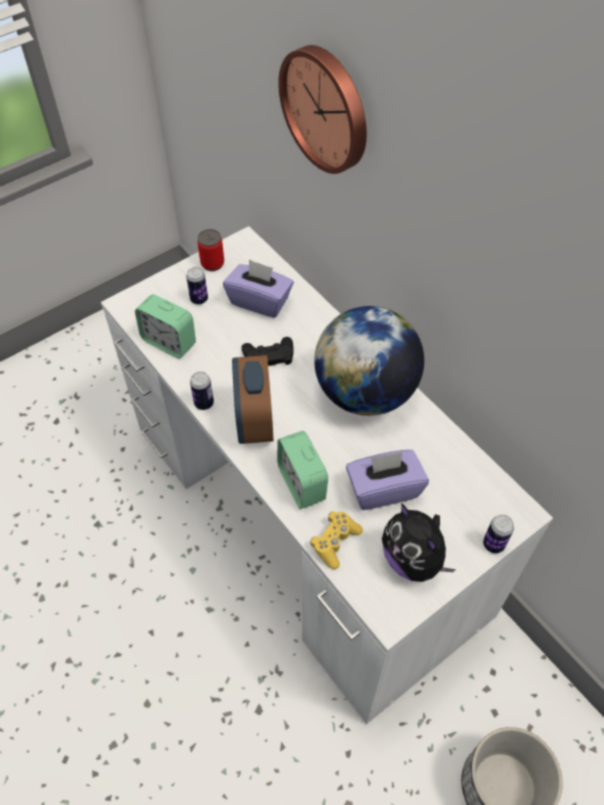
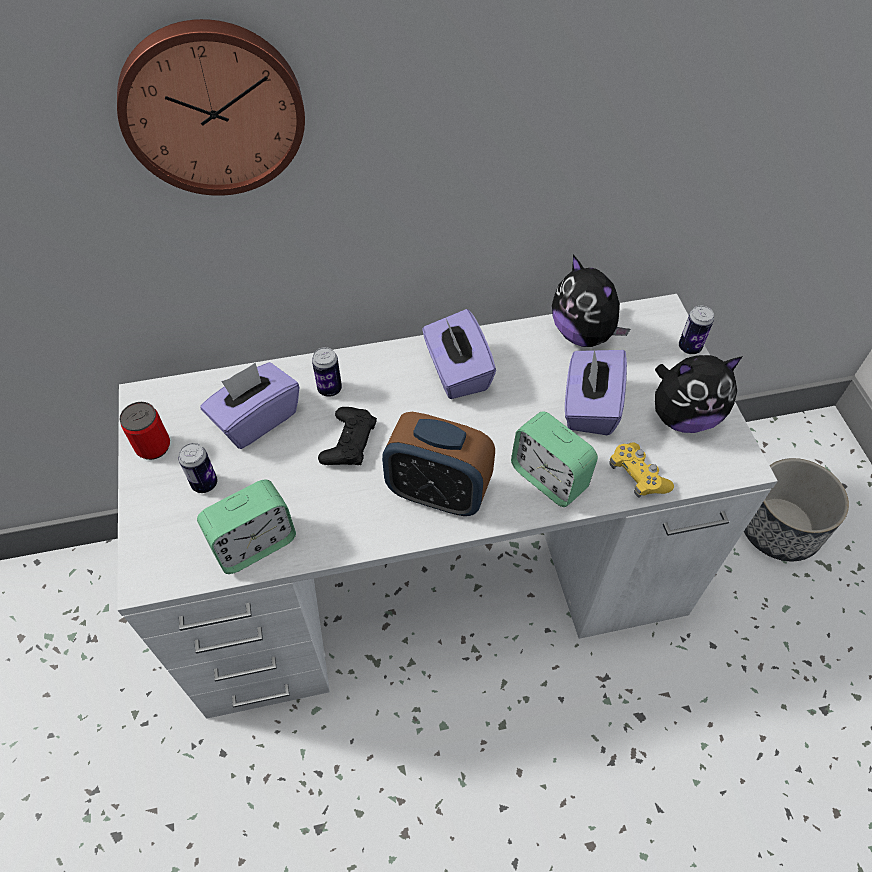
camera: 65 degrees left, 0 degrees up
(204, 403) = (380, 538): can -> can (329, 389)
(302, 483) = (549, 478): alarm clock -> alarm clock turned 45 degrees clockwise
(365, 392) = (456, 372): globe -> purple tissue box
(457, 461) = (583, 334): none -> plush toy

